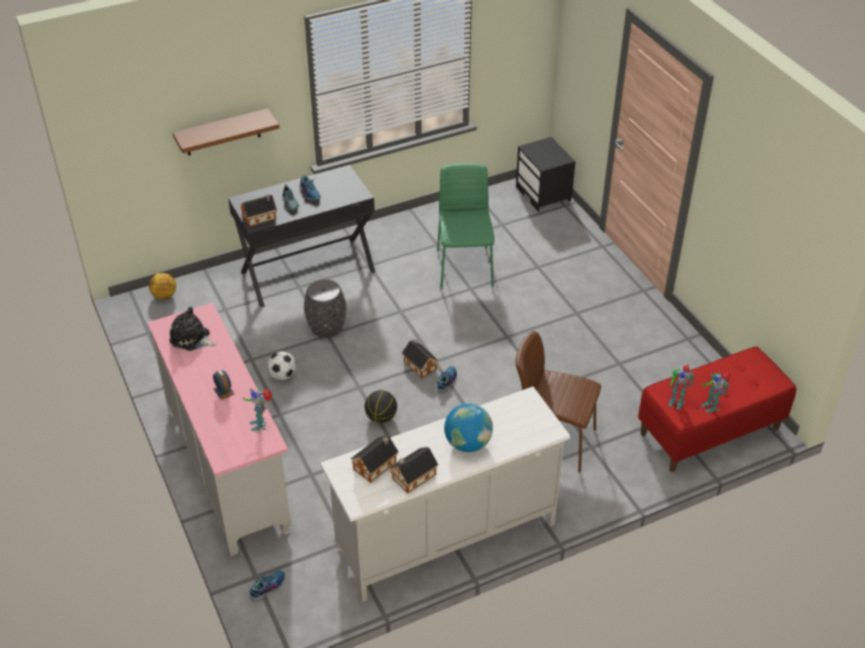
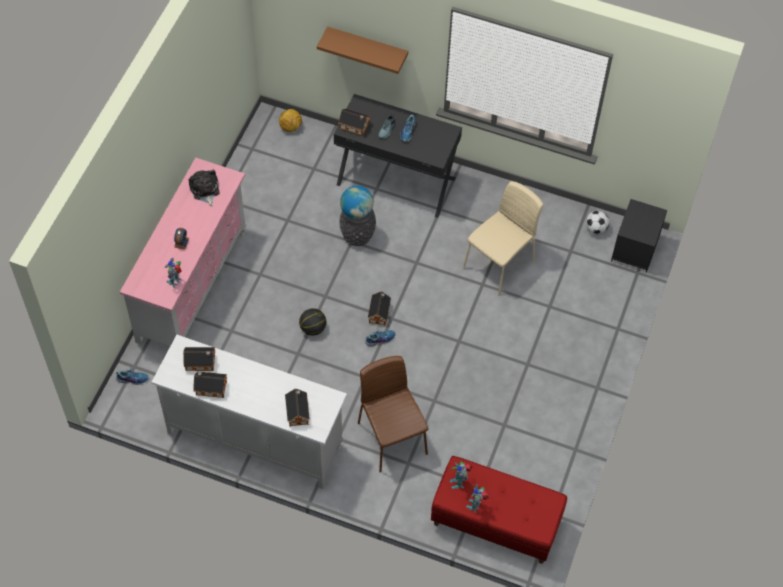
camera: 45 degrees right, 15 degrees up
(282, 375) = (292, 248): football -> football (595, 229)
(464, 266) = (500, 263): green chair -> beige chair
(468, 443) = (263, 395): globe -> globe (357, 211)
(514, 431) = (298, 411): none -> toy house

